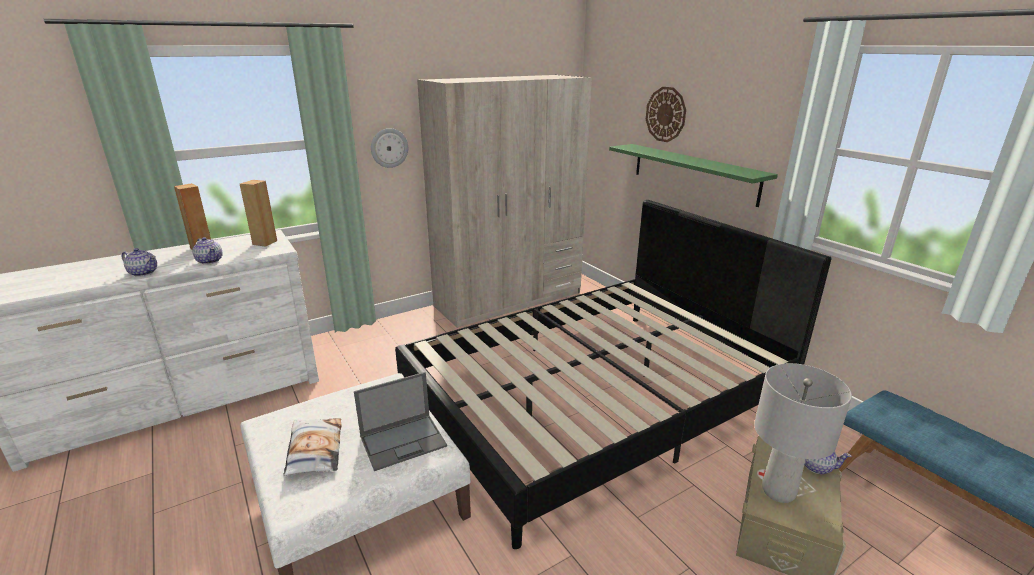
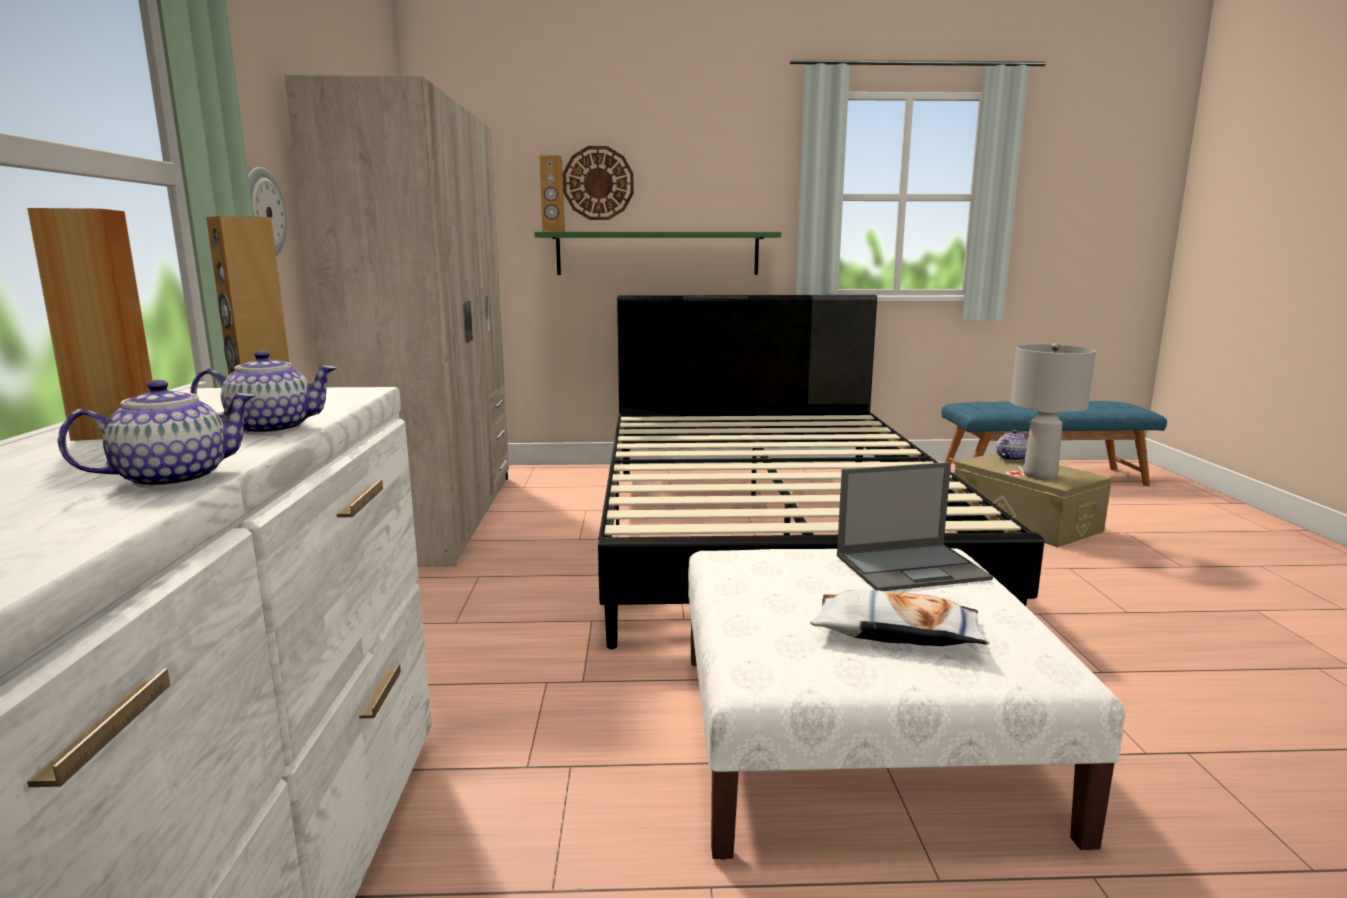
camera: 60 degrees left, 10 degrees down
(404, 441) = (912, 567): laptop -> laptop turned 75 degrees clockwise
(629, 146) = (553, 231): none -> brown speaker

